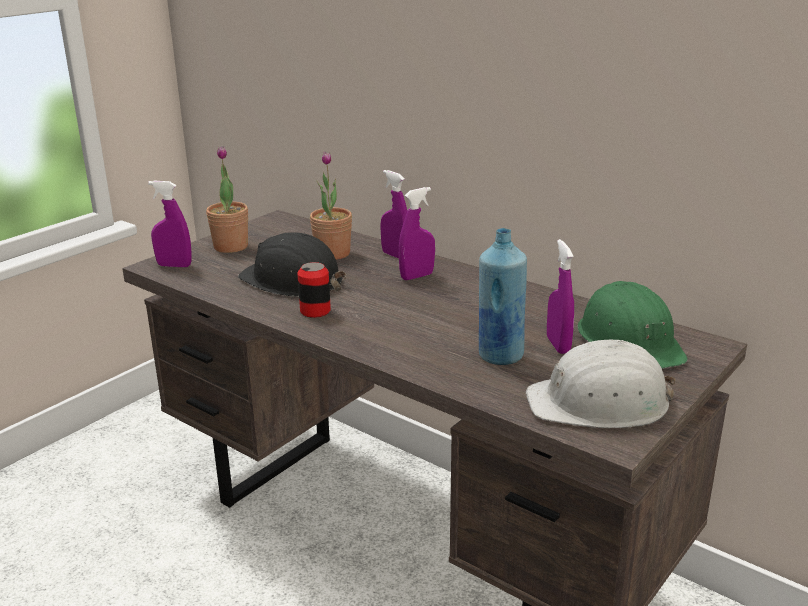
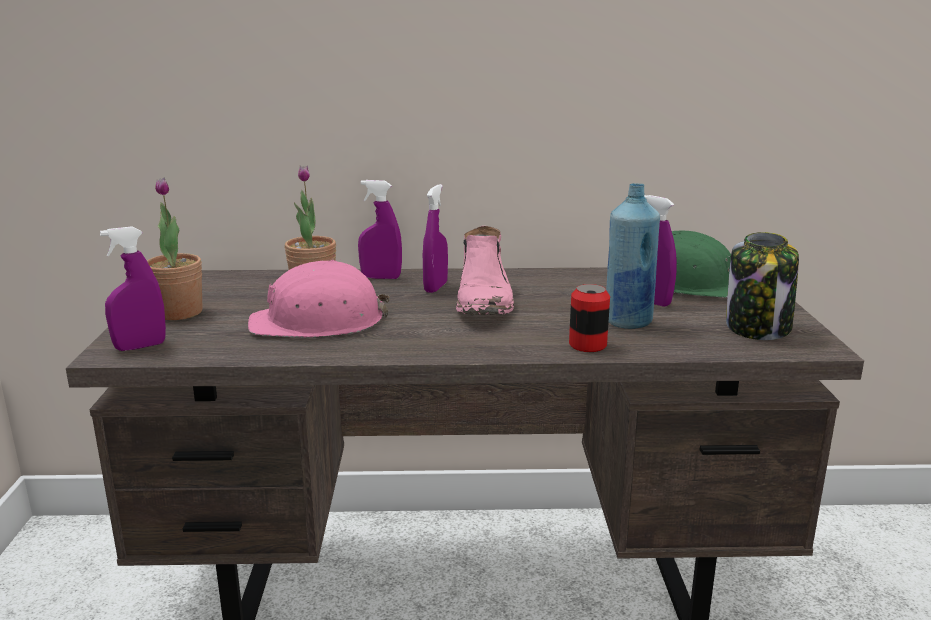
camera: 40 degrees left, 5 degrees down
(292, 280) = (319, 322): black hard hat -> pink hard hat
(315, 311) = (398, 339): can -> can (587, 345)
(428, 300) = (484, 301): none -> pink boot
(600, 403) = (758, 328): white hard hat -> jar

